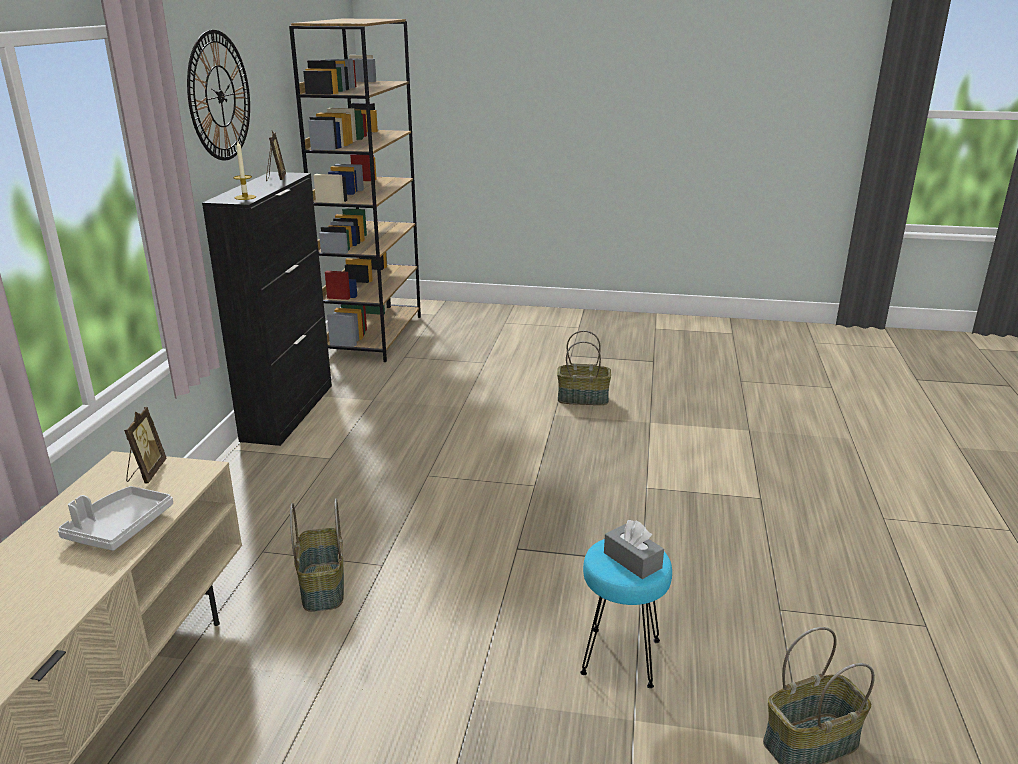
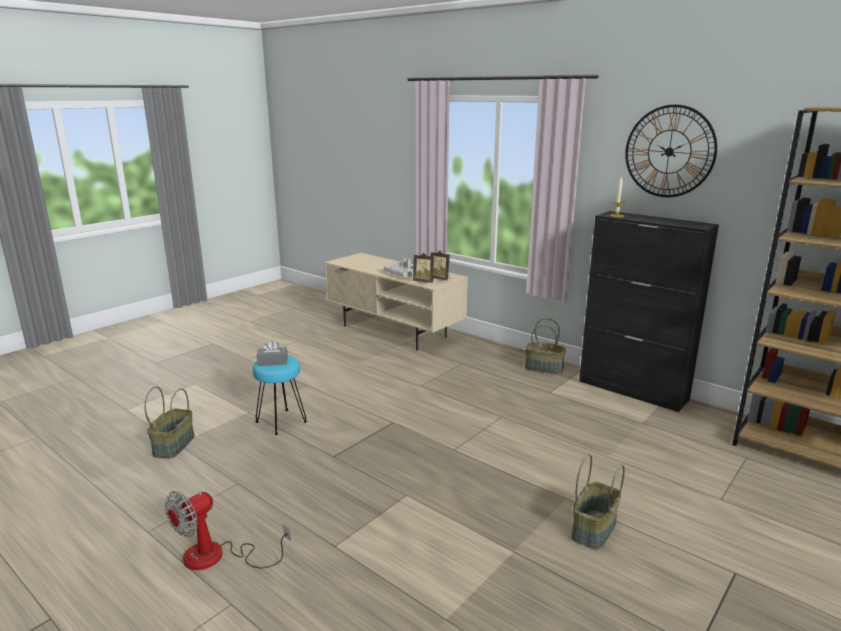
camera: 120 degrees right, 5 degrees down
(276, 178) = (683, 223): picture frame -> picture frame (424, 281)
(321, 587) = (418, 371): basket -> basket (544, 368)
(868, 554) = (217, 557): none -> fan

